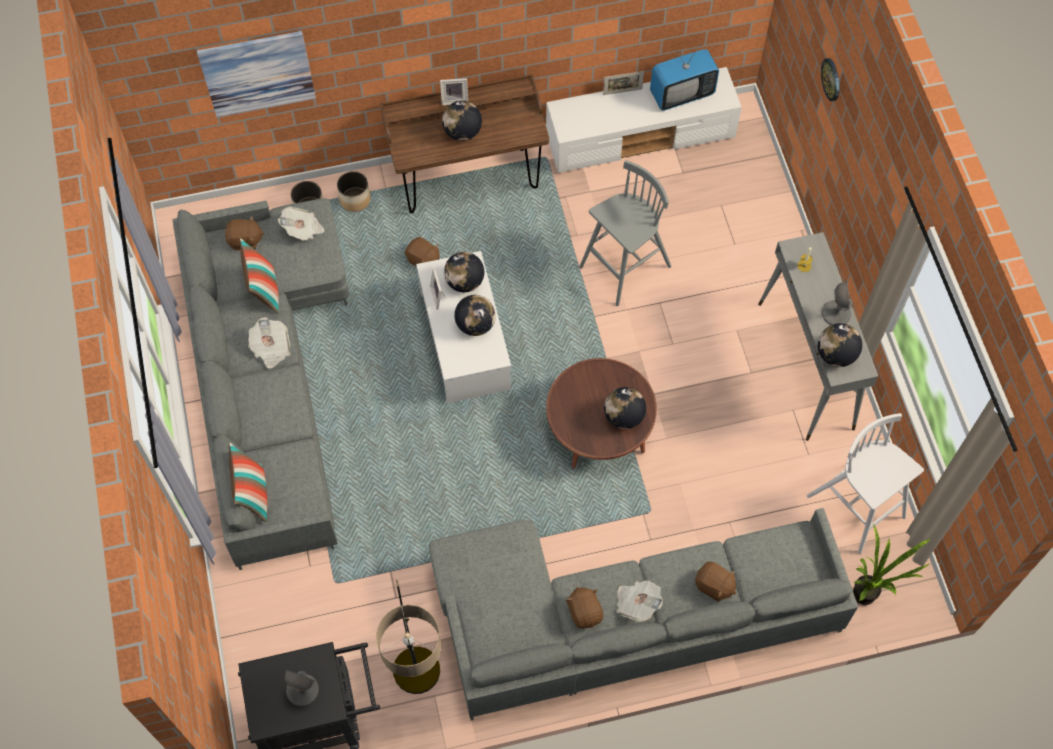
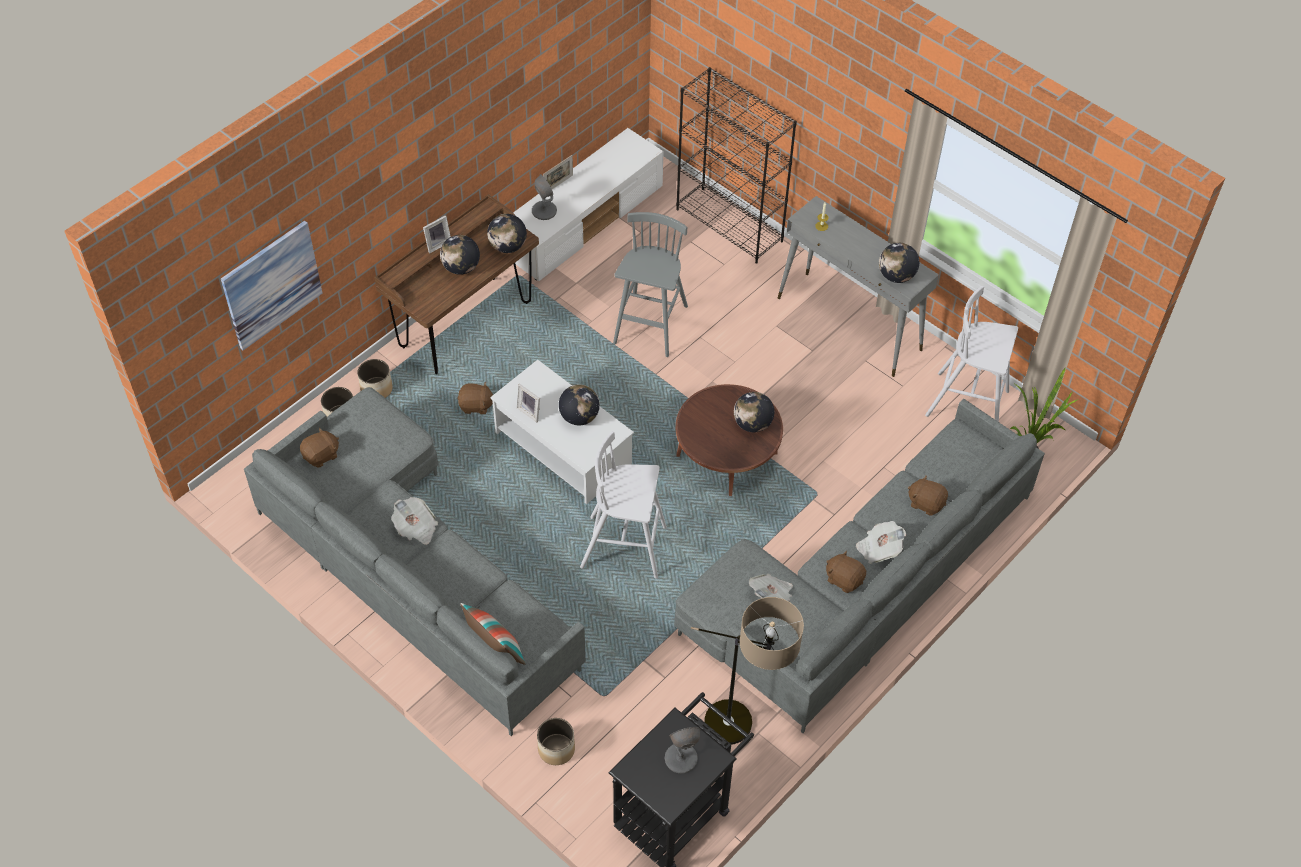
camera: 35 degrees left, 10 degrees down
(264, 290) = (371, 486): pillow -> none
(265, 604) = (556, 749): none -> planter
(303, 230) = (368, 420): newspaper -> newspaper (771, 594)
(450, 461) = (625, 547): none -> white stool
(464, 282) = (543, 389): globe -> globe (507, 246)
(681, 94) = (608, 163): television -> none
(714, 586) = (926, 503): brown plush toy -> brown plush toy turned 150 degrees counterclockwise
(769, 208) = (730, 225): none -> black bookcase
(831, 79) = (760, 66): wall clock -> none
(836, 313) = (872, 247): grey table lamp -> grey table lamp (544, 210)

